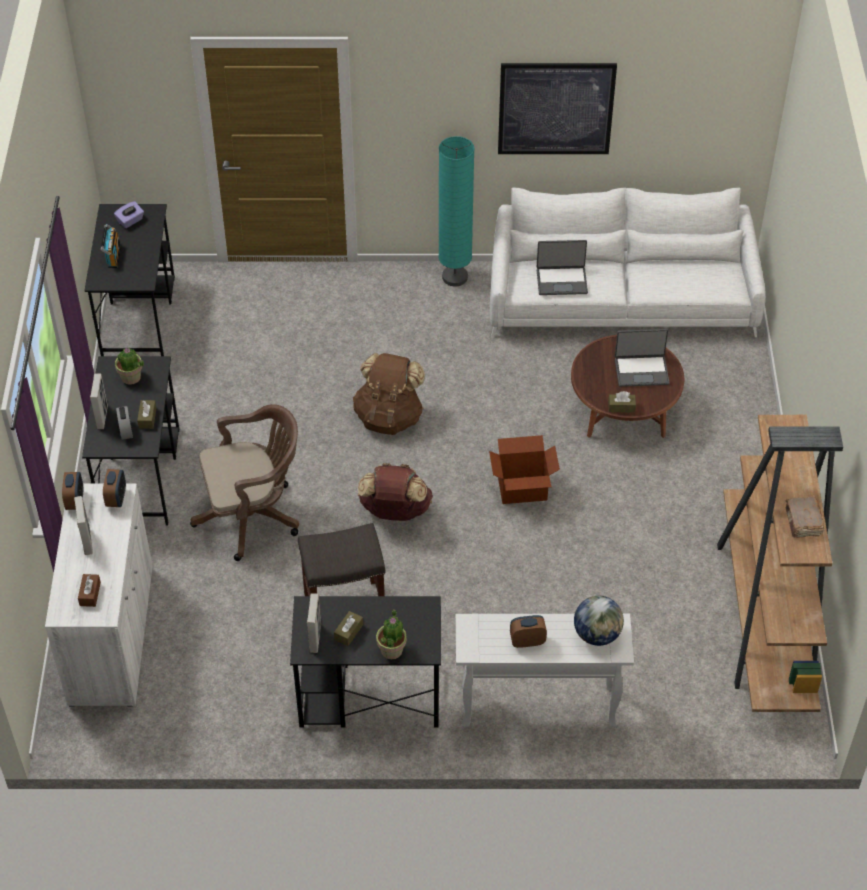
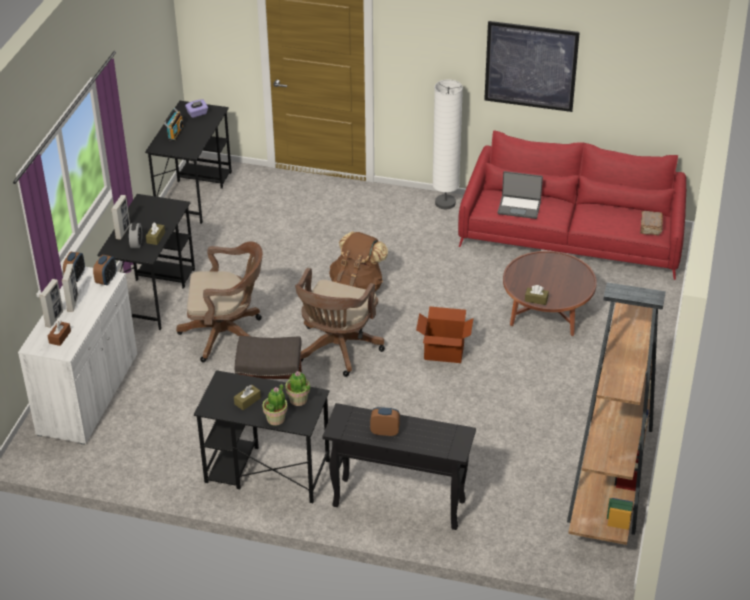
camera: 15 degrees right, 10 degrees down
(131, 377) = (155, 210): potted plant -> potted plant (298, 400)
(315, 638) = (220, 400): picture frame -> picture frame (54, 318)
(395, 511) = (337, 350): brown backpack -> brown office chair
(455, 277) = (445, 203): turquoise floor lamp -> white floor lamp
(537, 706) = (397, 504): white console table -> black console table
(597, 634) = (443, 437): globe -> none
(620, 302) = (571, 239): white sofa -> red sofa
(641, 371) = (562, 278): laptop -> none
(803, 522) = (626, 370): brown book -> brown book (650, 227)

